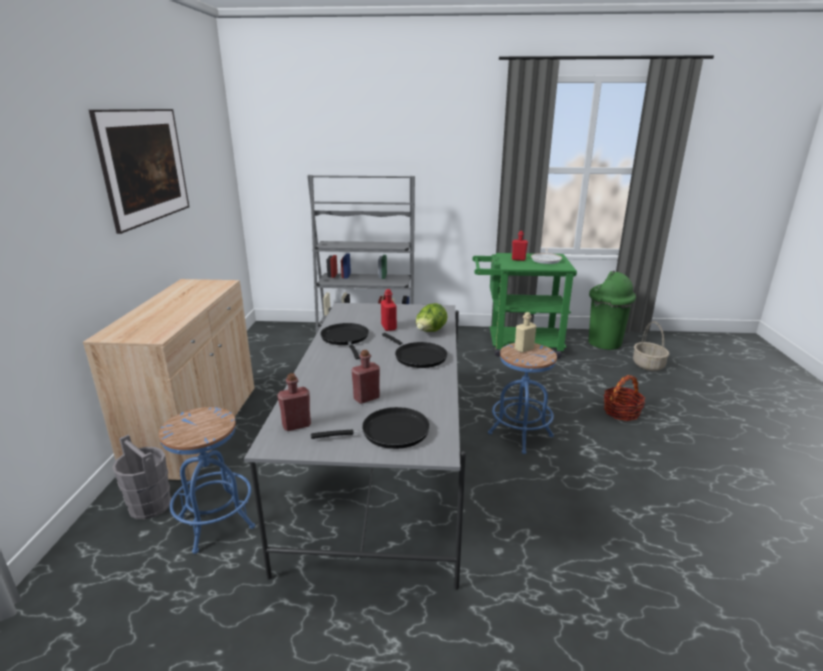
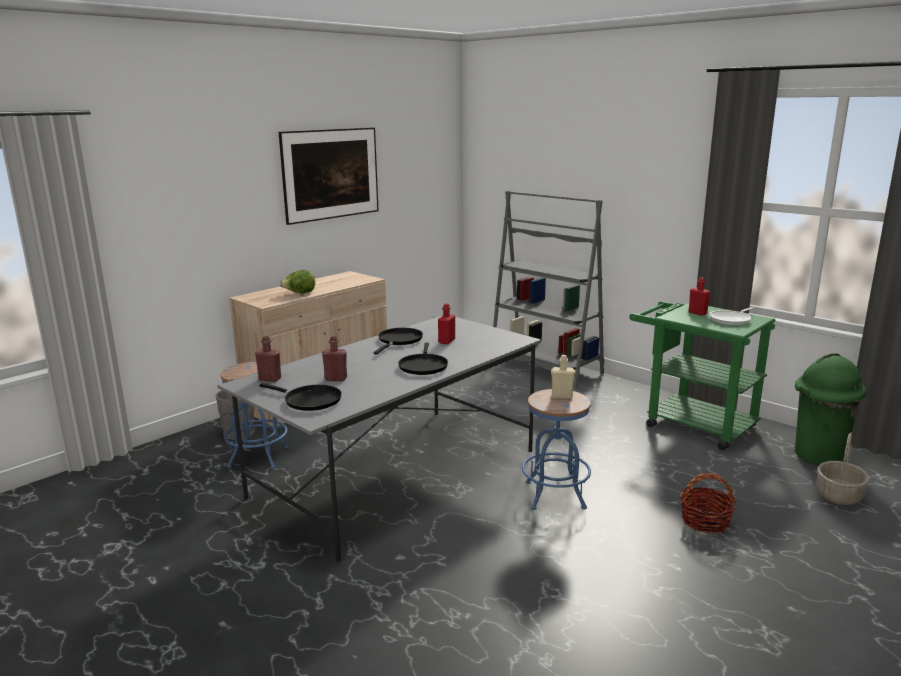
camera: 40 degrees right, 5 degrees down
(430, 332) = (471, 353): lettuce -> lettuce (299, 293)

